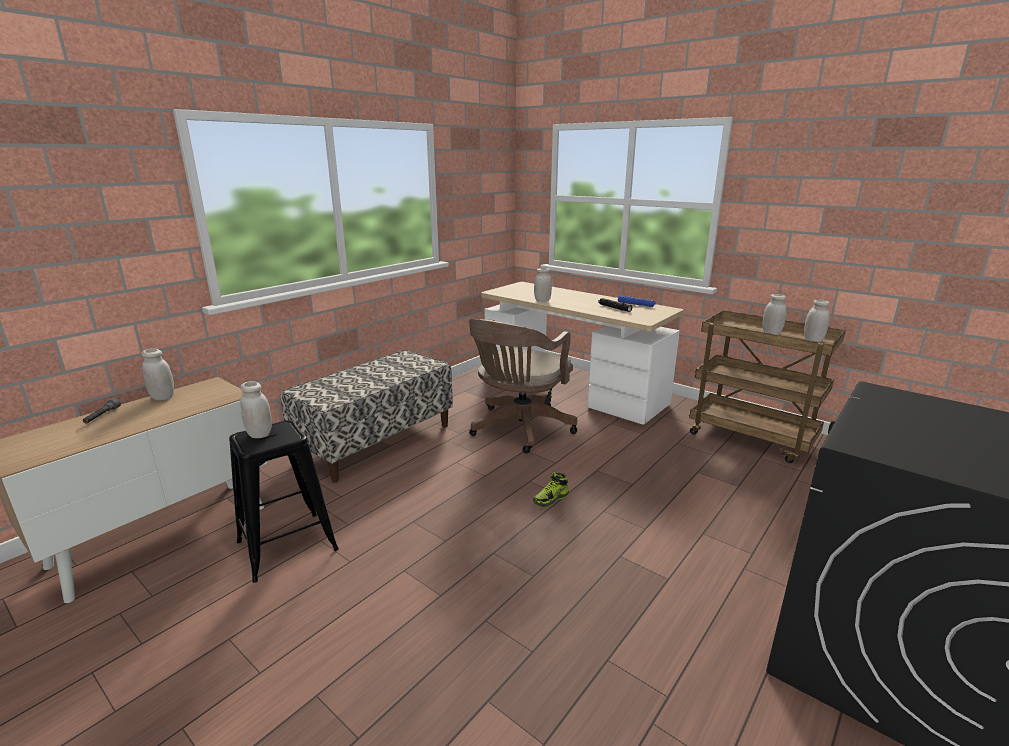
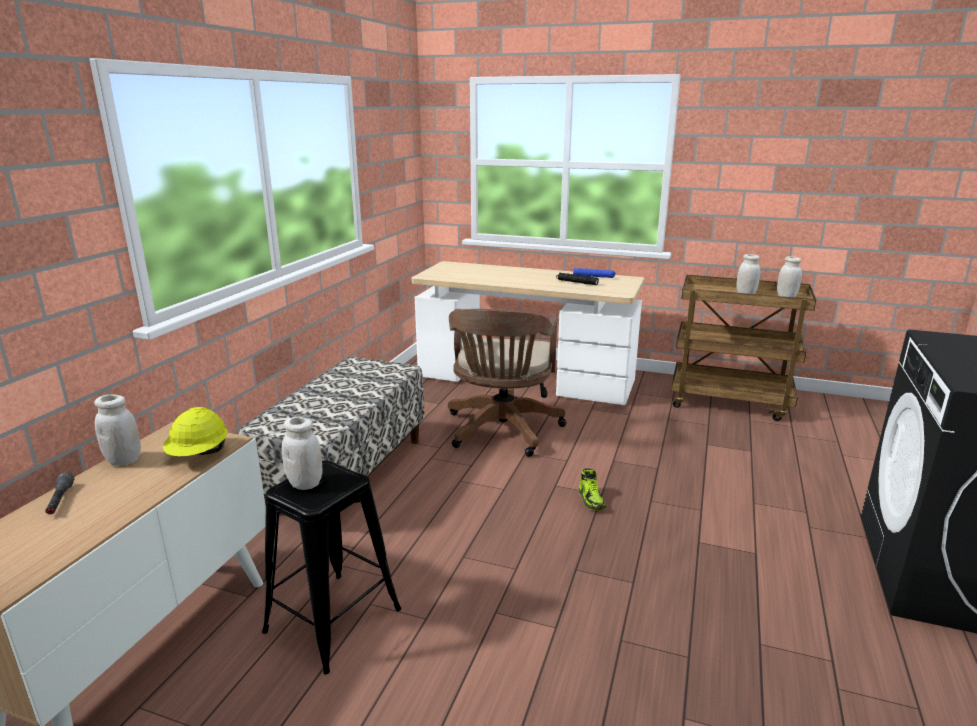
camera: 20 degrees left, 0 degrees up
(208, 401) = (199, 455): none -> yellow hard hat
(542, 301) = (493, 281): white jar -> none
(551, 499) = (591, 500): shoe -> shoe turned 45 degrees counterclockwise

